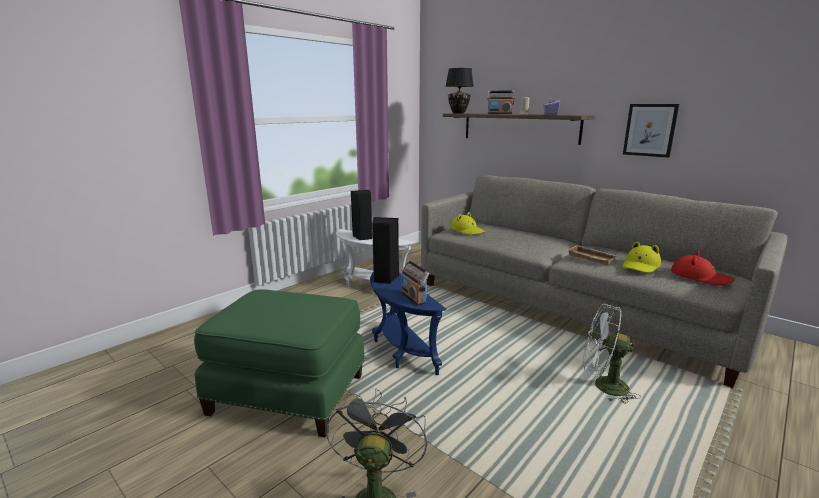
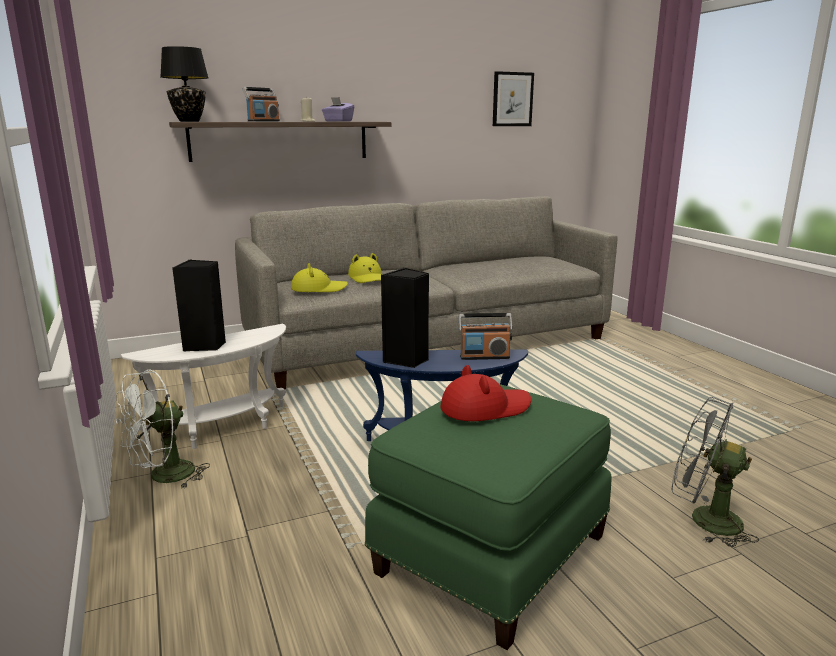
camera: 65 degrees left, 0 degrees up
(592, 258) = (474, 272): beige tray -> none
(603, 386) = (575, 374): white fan -> white fan (164, 477)
(640, 266) = (512, 266): yellow hat -> yellow hat (367, 278)
(650, 130) = (432, 136): picture -> picture (512, 99)
(700, 277) = (551, 261): red hat -> red hat (485, 408)

